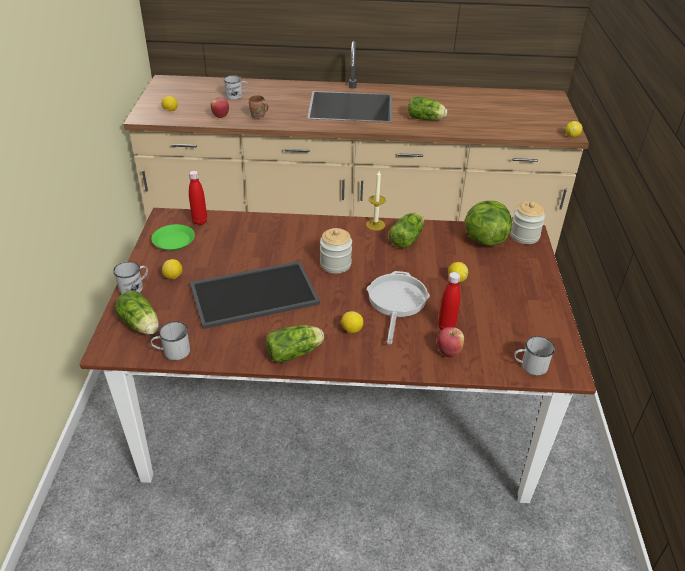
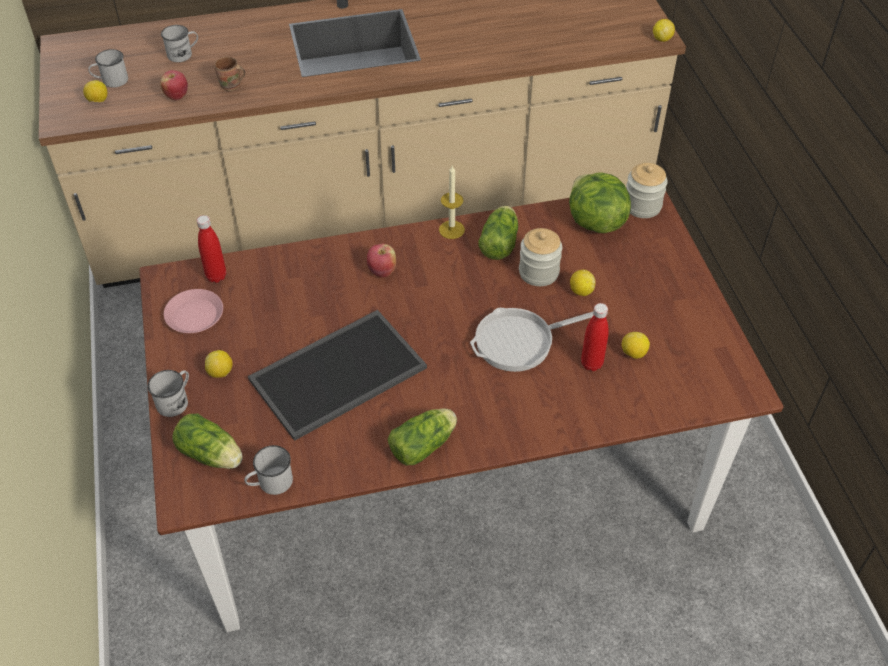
camera: 15 degrees left, 10 degrees up
(173, 241) = (194, 315): green plate -> pink plate
(335, 264) = (423, 303): jar -> jar (538, 272)
(351, 330) = (480, 396): lemon -> lemon (633, 353)
(396, 302) = (519, 342): frying pan -> frying pan turned 105 degrees counterclockwise
(426, 119) = (465, 46): lettuce -> none
(448, 352) = (605, 398): apple -> apple (382, 271)
(530, 366) = (703, 394): white mug -> white mug (111, 81)

